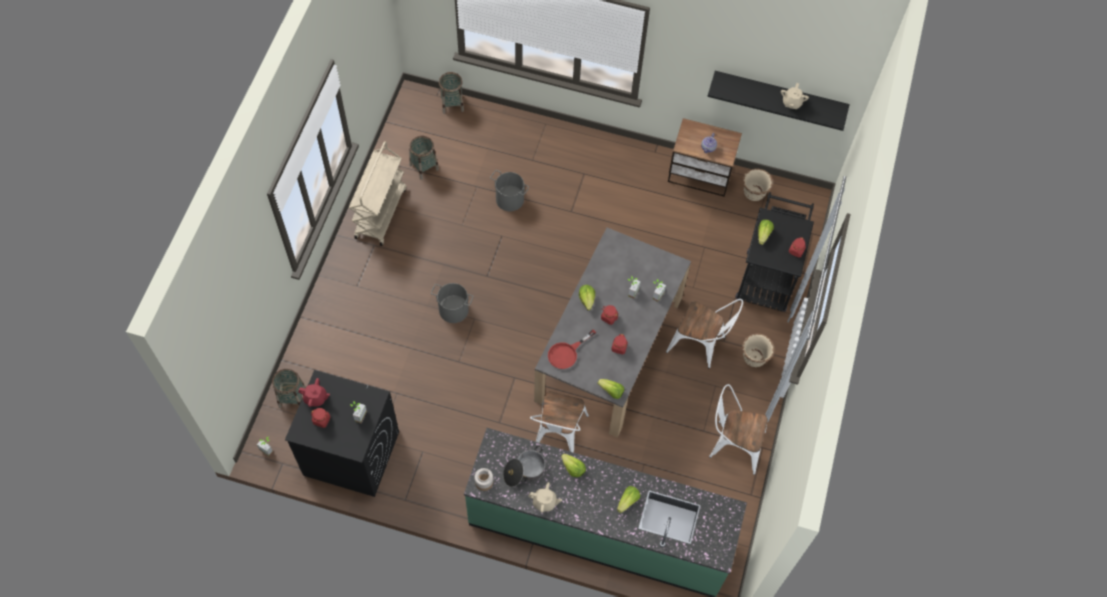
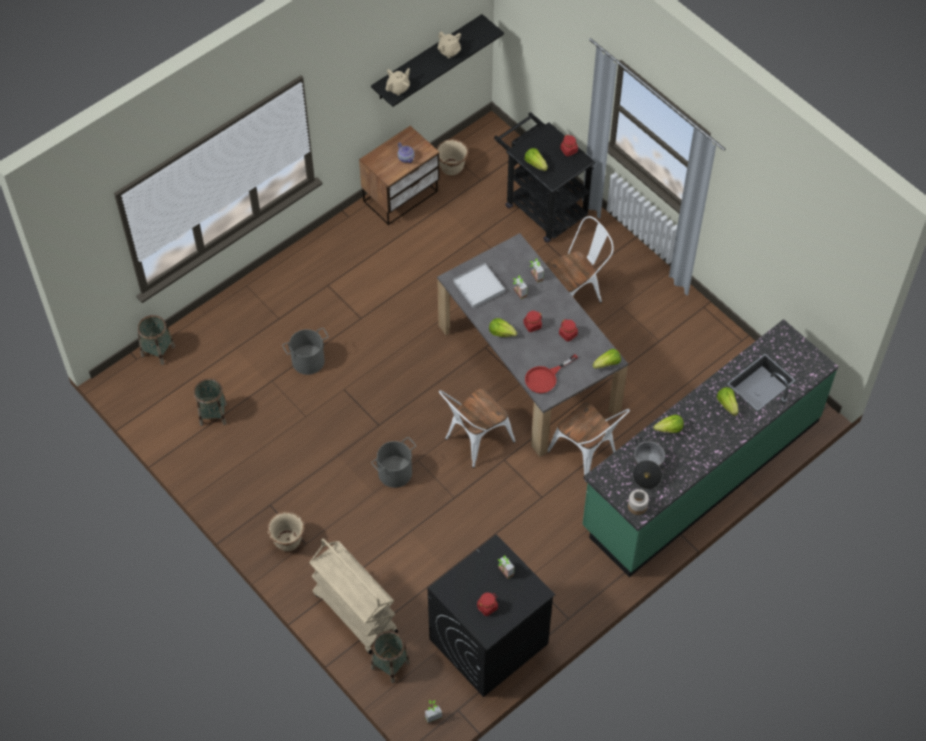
camera: 55 degrees left, 5 degrees down
(315, 398) = (460, 601): red teapot -> none
(380, 212) = (236, 480): beige cart -> beige cart (354, 612)
(544, 502) = (687, 468): beige teapot -> beige teapot (398, 88)
(566, 353) = (545, 378): red frying pan -> red frying pan turned 60 degrees clockwise
(617, 260) = (479, 287): none -> white tray
(732, 444) = (685, 327): white chair -> white chair (474, 441)
(754, 358) = (615, 263): beige planter -> beige planter (288, 541)

